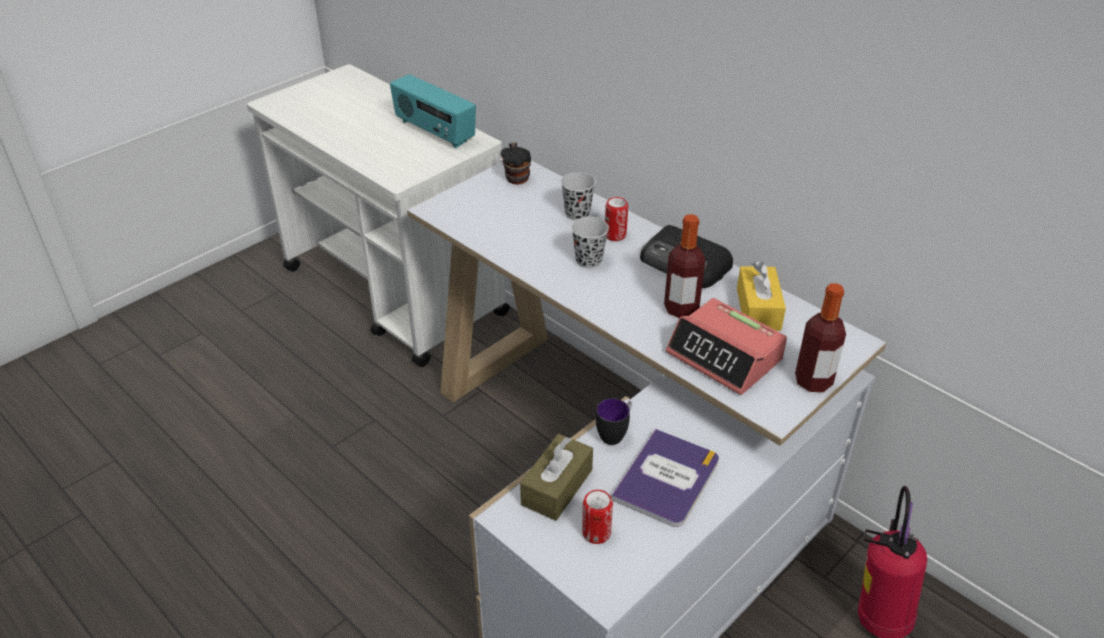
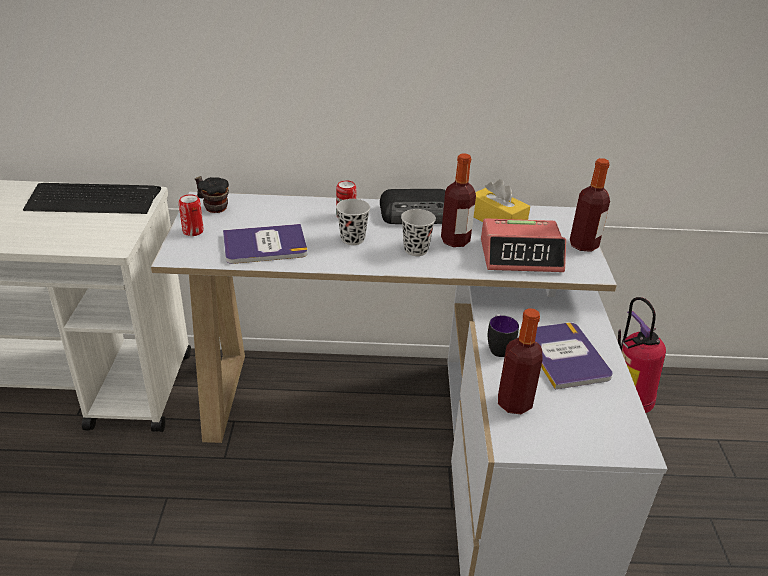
camera: 45 degrees left, 5 degrees down
(434, 132) = (93, 200): radio -> keyboard
(509, 231) = (265, 245): none -> book
(557, 487) = (514, 403): brown tissue box -> bottle
(577, 214) = (298, 213): black cup -> black cup (416, 250)
(596, 533) = (577, 415): can -> can (193, 231)

